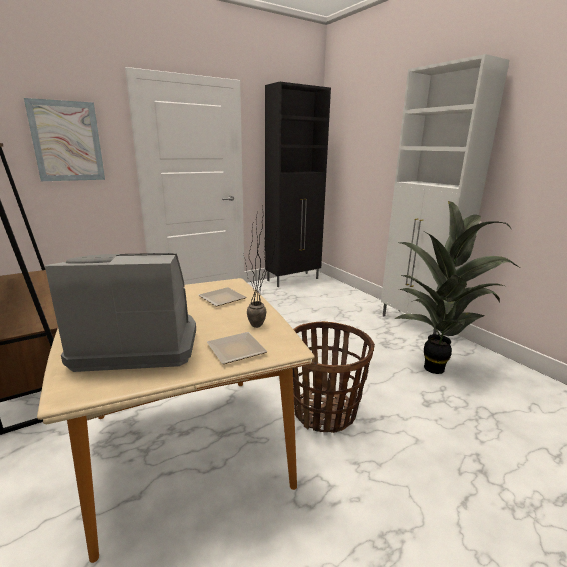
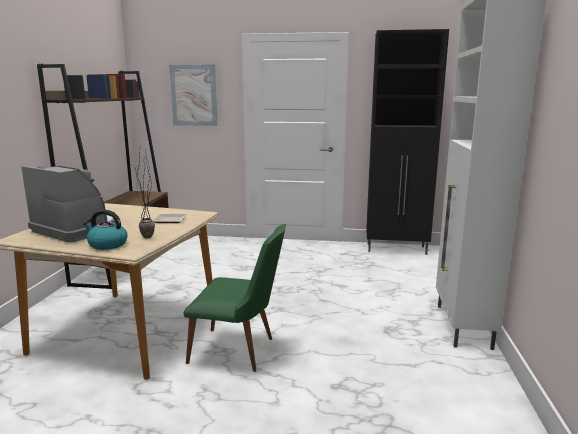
camera: 40 degrees right, 5 degrees down
(238, 351) = (107, 245): plate -> kettle
(324, 412) = (240, 351): basket -> green chair
(435, 366) = (408, 366): potted plant -> none

